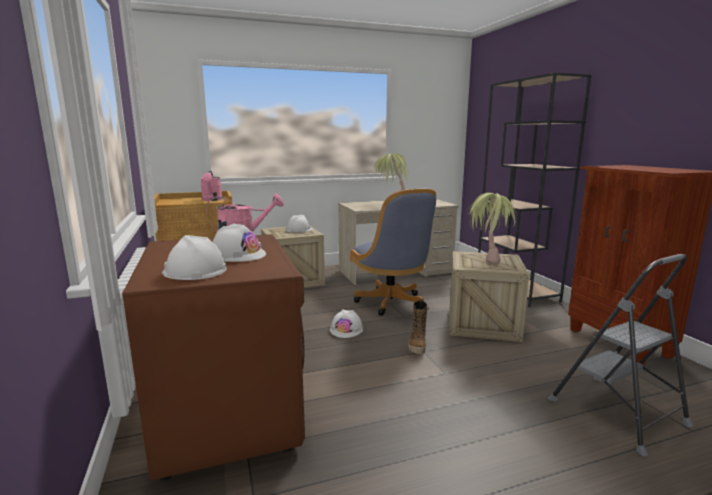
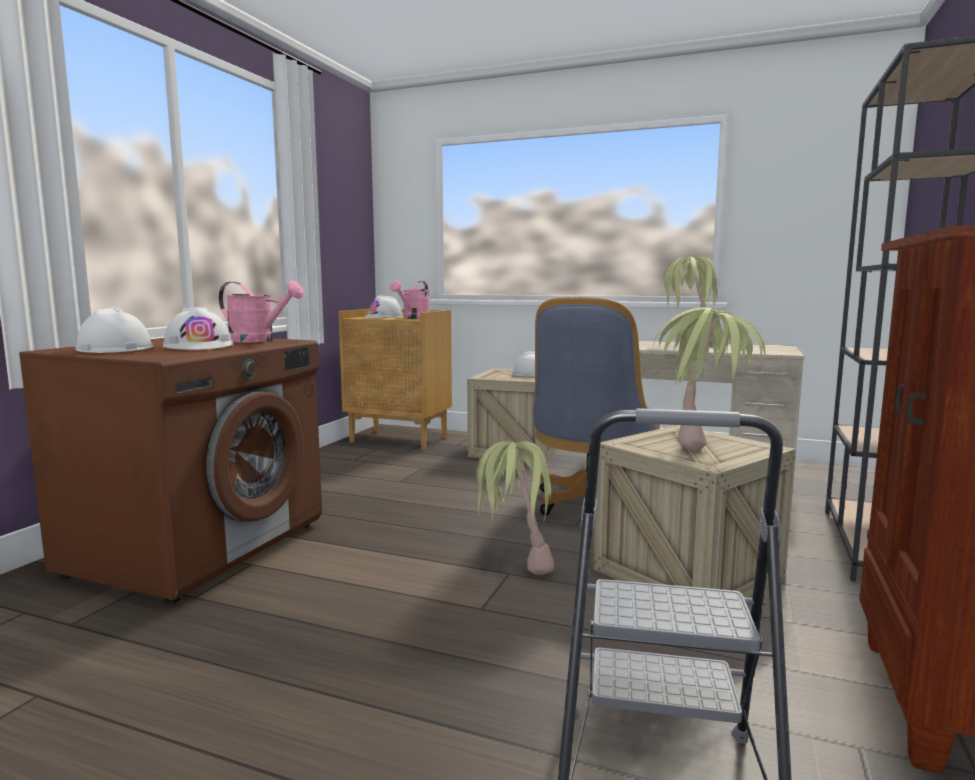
camera: 40 degrees right, 5 degrees down
(346, 329) = (465, 517): white hard hat -> white hard hat (384, 317)
(417, 346) = (514, 565): boot -> potted plant

